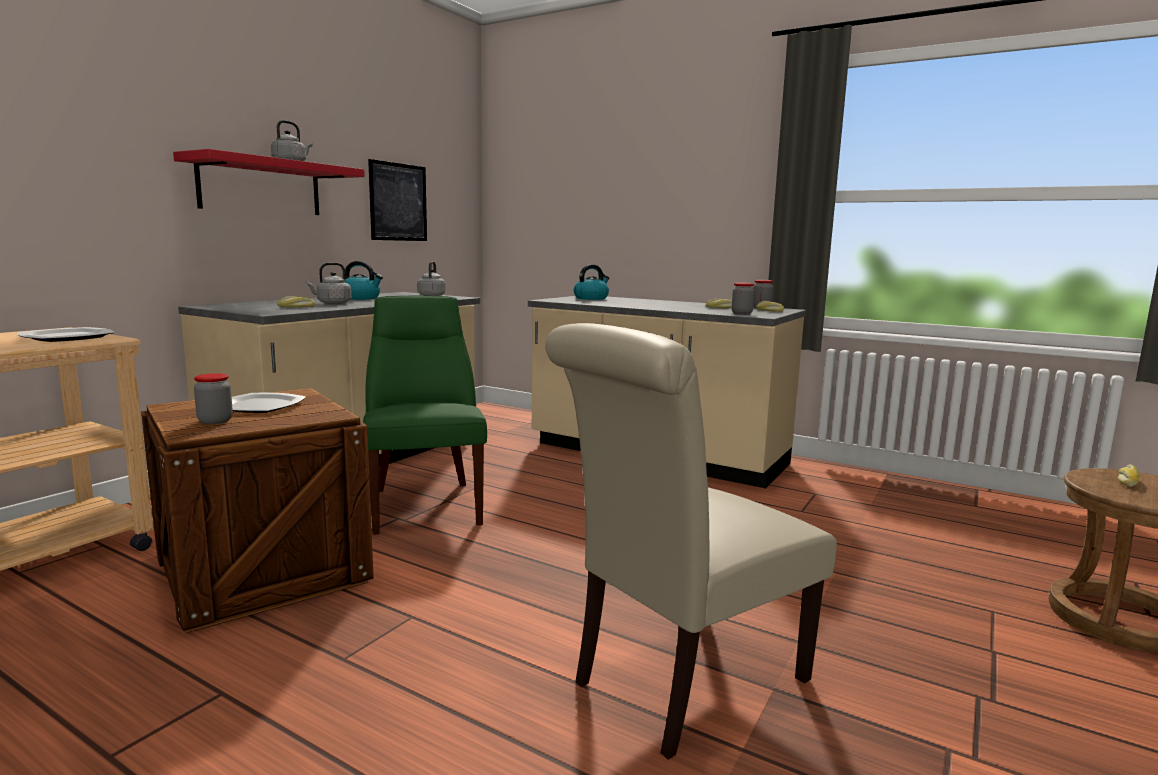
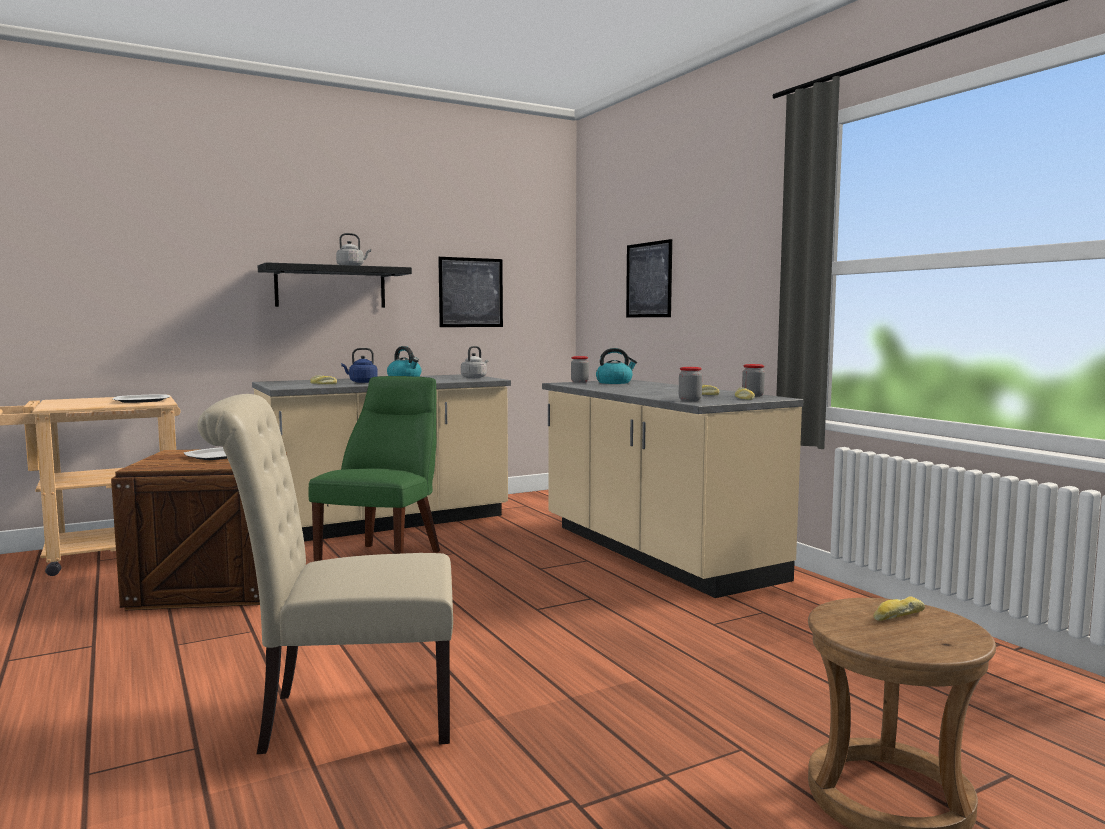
camera: 30 degrees right, 5 degrees down
(215, 421) = (170, 462): jar -> jar (579, 382)
(261, 187) = (331, 287): red shelf -> black shelf
(332, 303) = (361, 382): grey kettle -> blue kettle
(591, 198) = (649, 280): none -> picture

